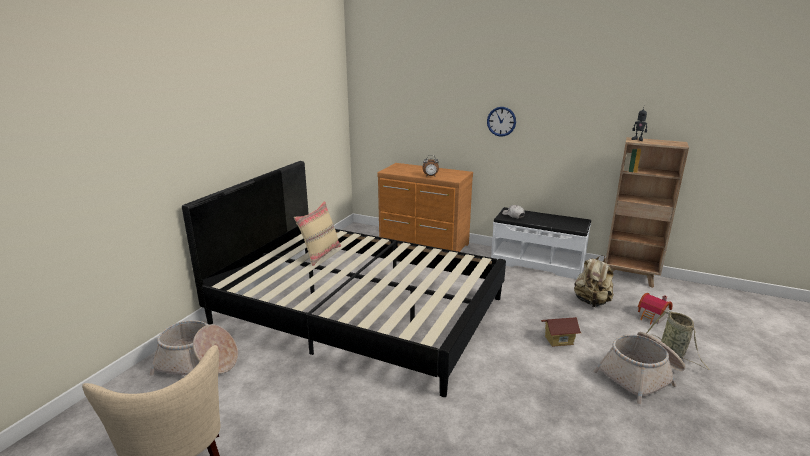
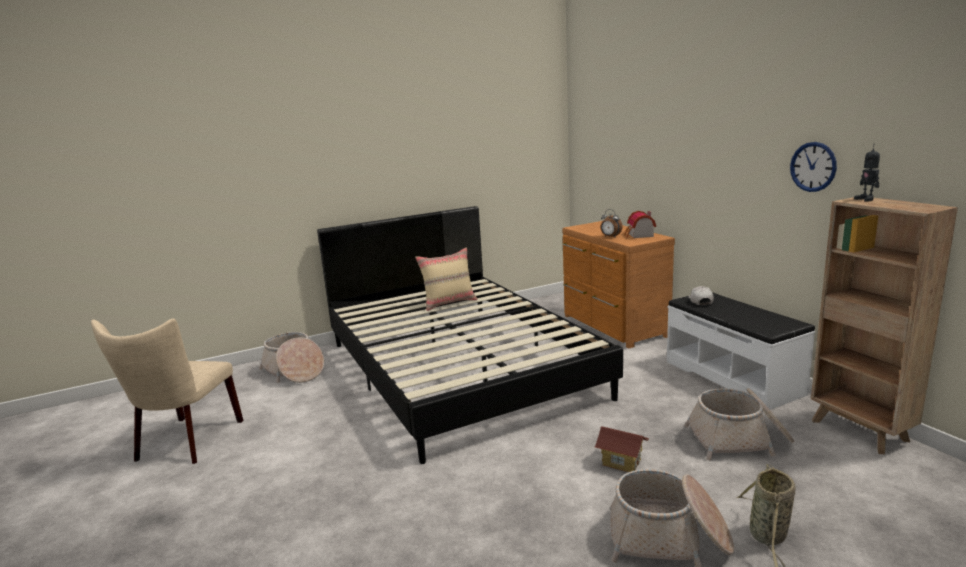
camera: 40 degrees right, 5 degrees down
(501, 121) = (706, 170): wall clock -> wall clock (813, 167)
(591, 302) = (739, 440): beige backpack -> basket
(652, 317) = (810, 487): toy house -> toy house (639, 235)

